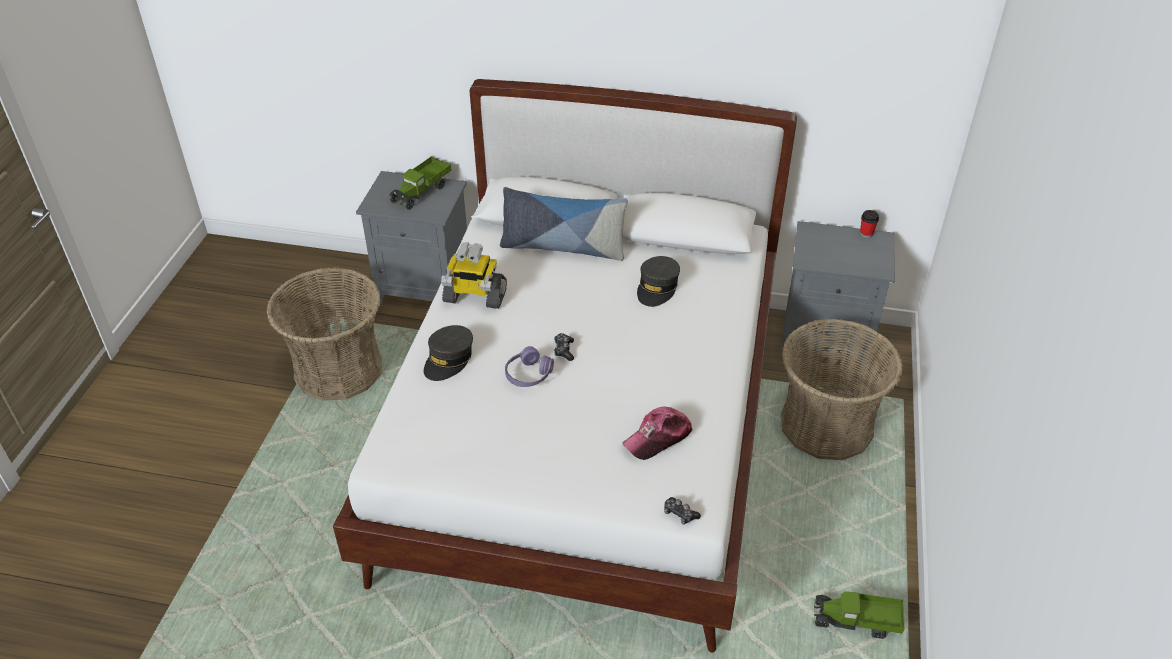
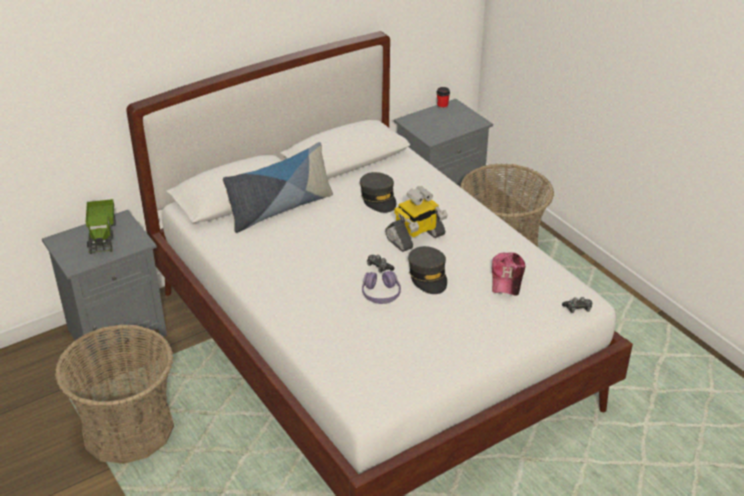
camera: 45 degrees left, 5 degrees down
(449, 360) = (313, 320): grey cap -> grey cap (428, 276)
(474, 297) = (267, 273): toy robot -> toy robot (415, 237)
(856, 622) = (647, 341): toy truck -> none

